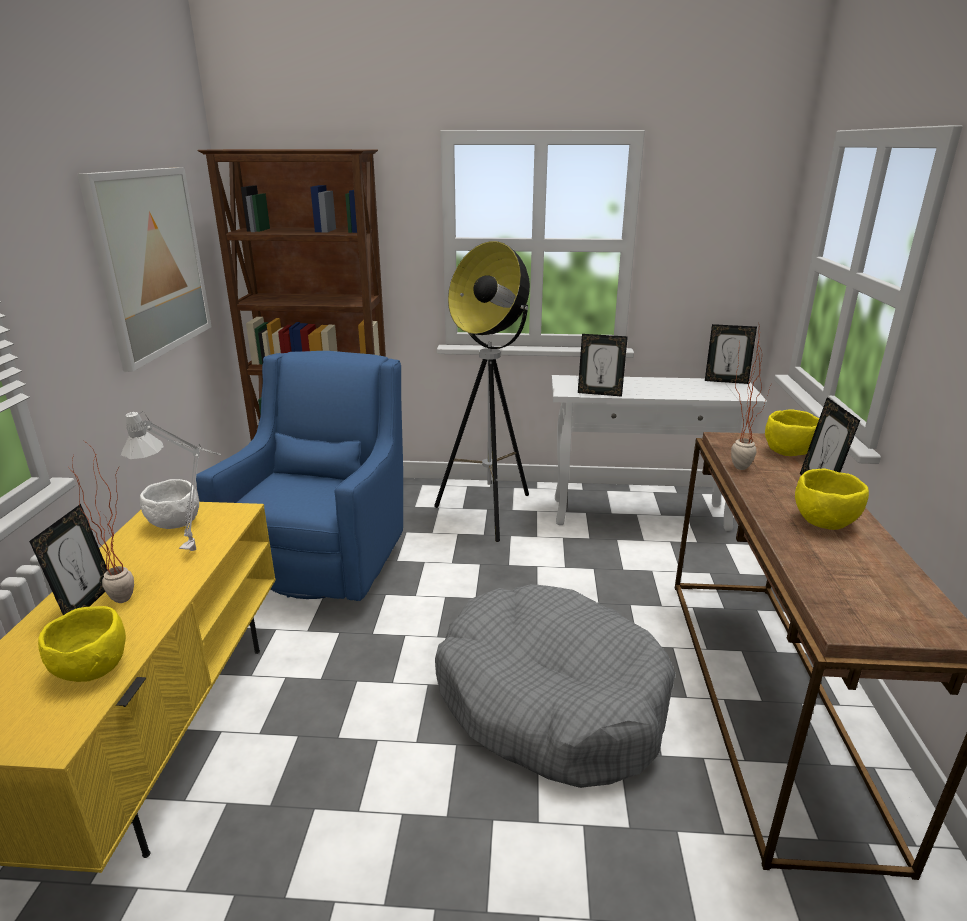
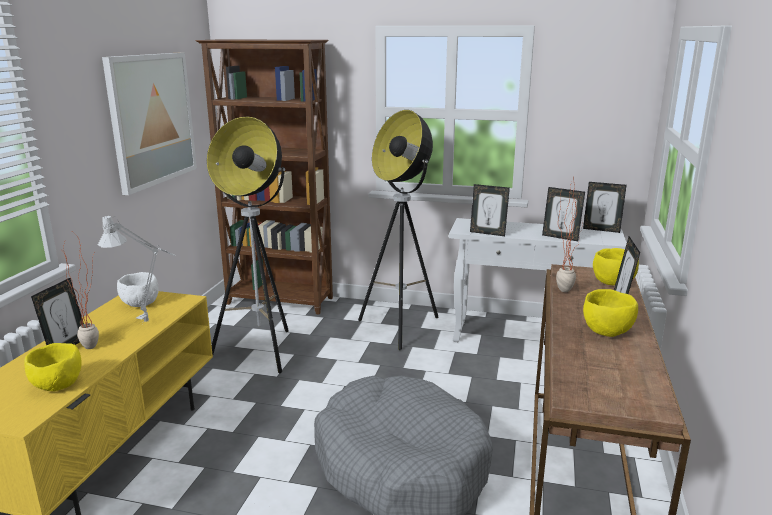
camera: 10 degrees right, 5 degrees down
(325, 560) = (261, 351): blue armchair -> floor lamp
(686, 394) = (560, 237): none -> picture frame

